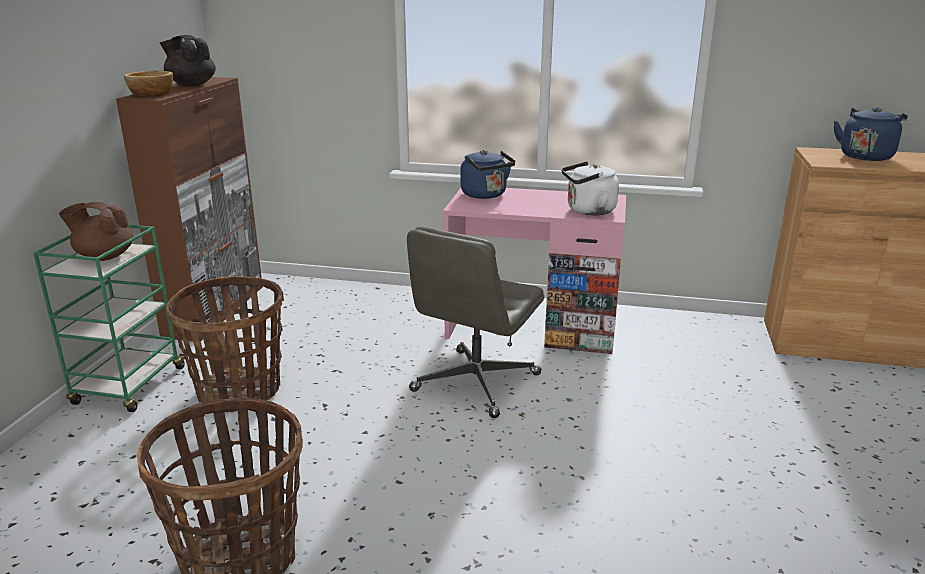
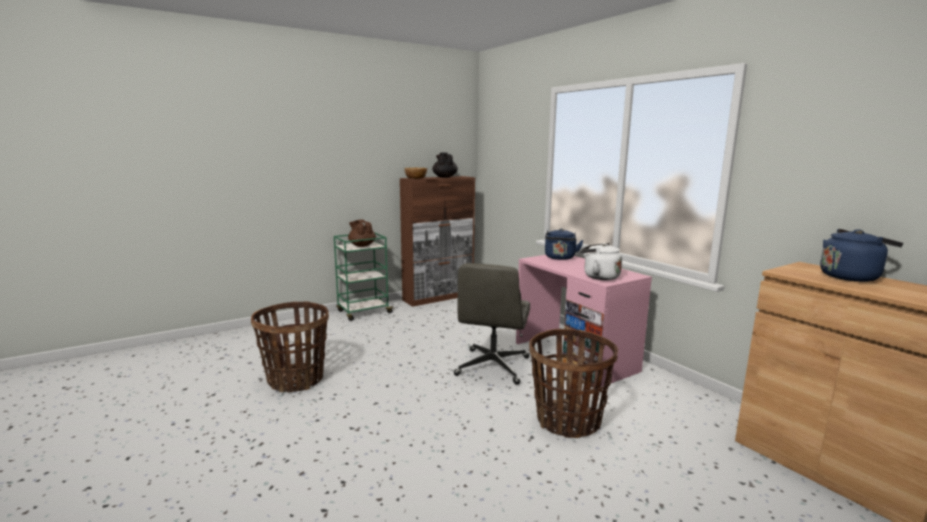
camera: 45 degrees right, 10 degrees down
(239, 392) = (393, 328): basket -> basket (568, 421)
(475, 383) = (493, 367): grey office chair -> grey office chair turned 60 degrees counterclockwise

